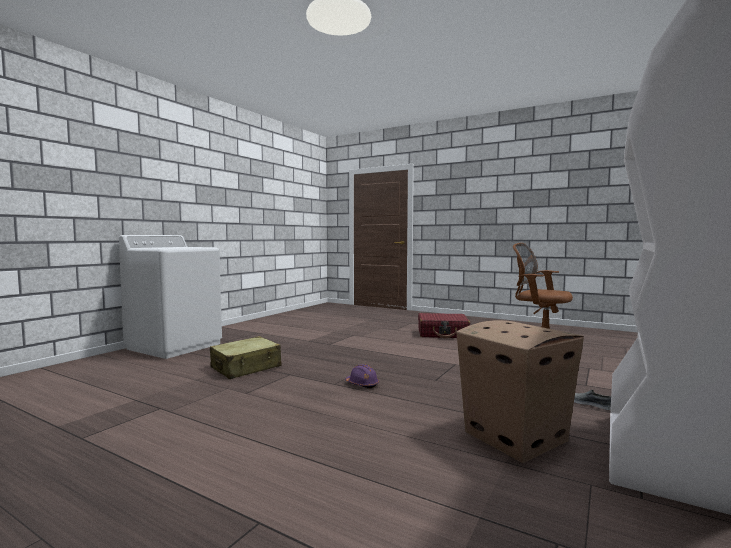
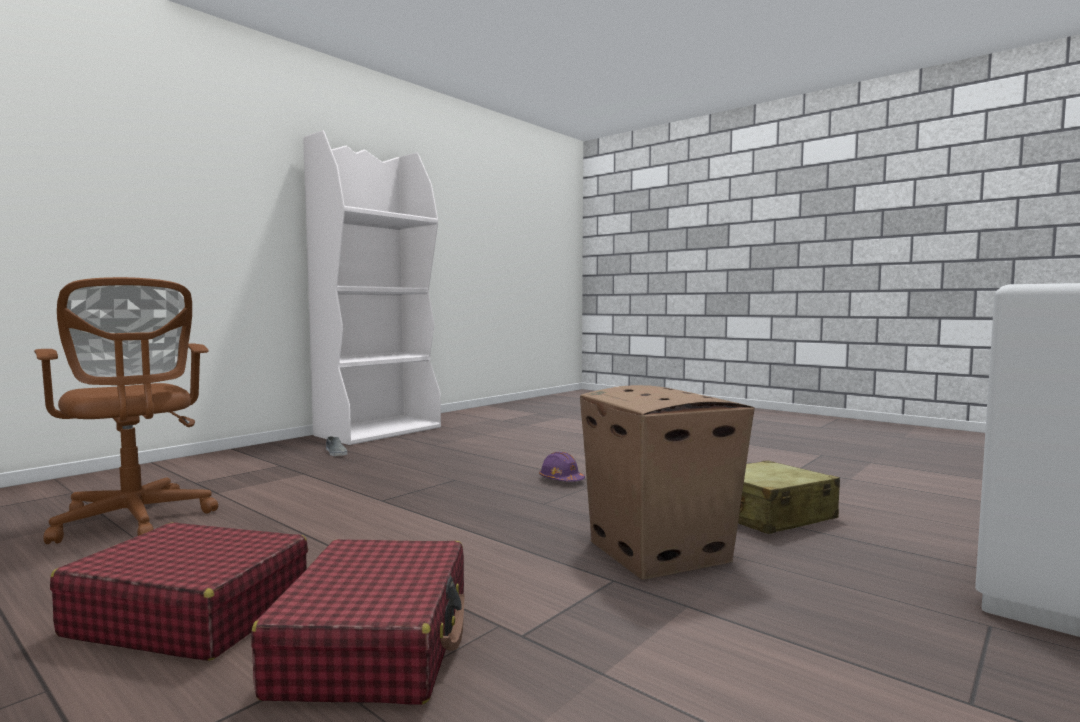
camera: 170 degrees left, 0 degrees up
(387, 332) = (376, 644): none -> red suitcase
(514, 436) = (456, 441): cardboard box -> cardboard box (660, 552)

